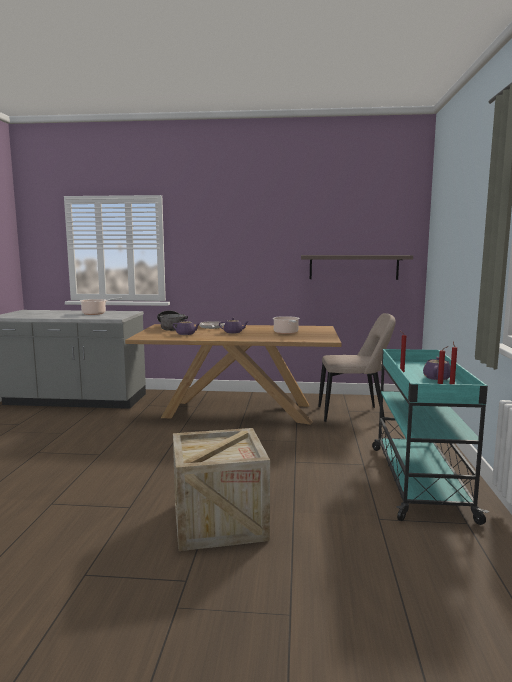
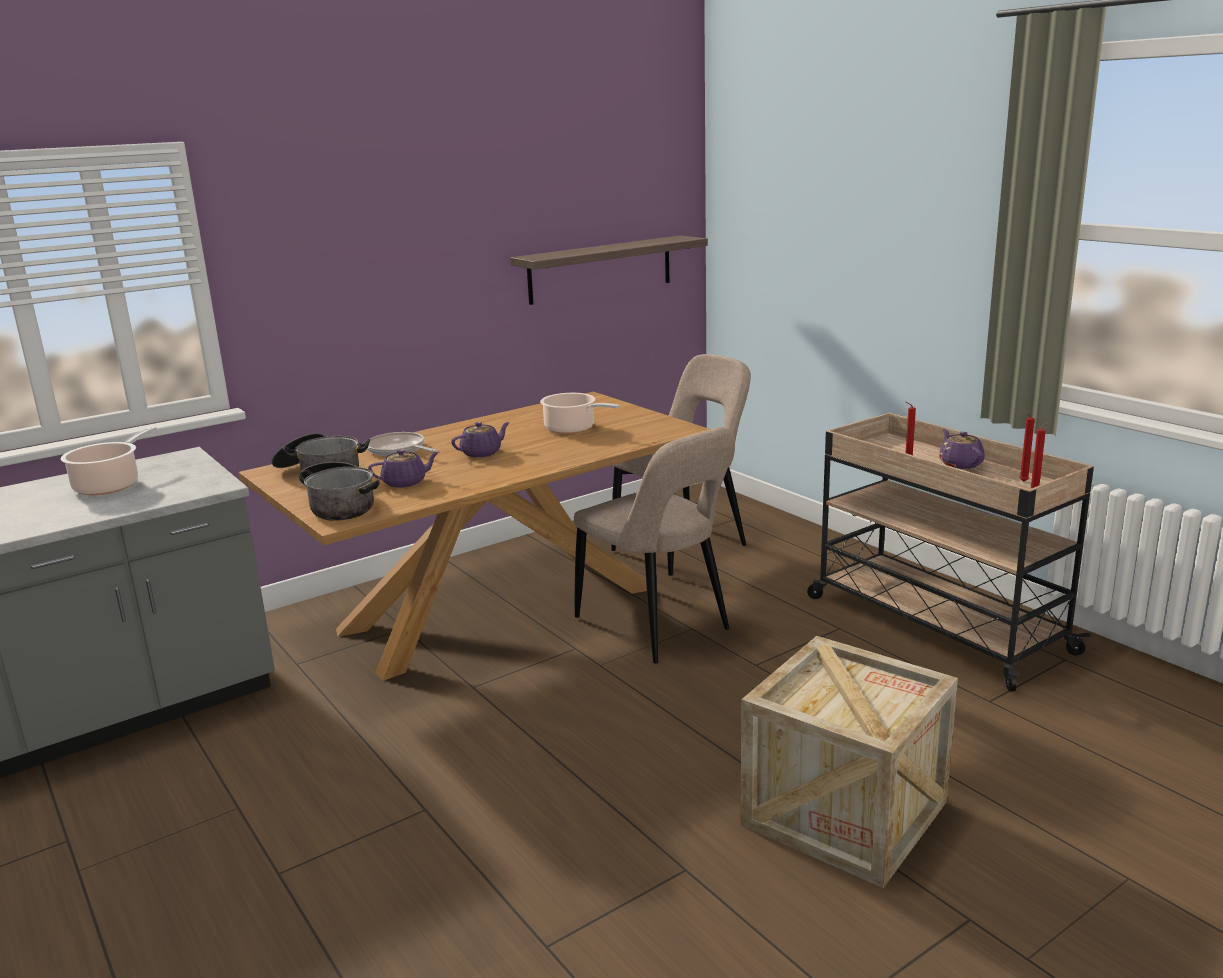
camera: 40 degrees left, 10 degrees up
(151, 335) = (340, 506): none -> cooking pot
(282, 435) = (656, 627): none -> beige chair
(418, 480) = (933, 623): turquoise cart -> beige cart

